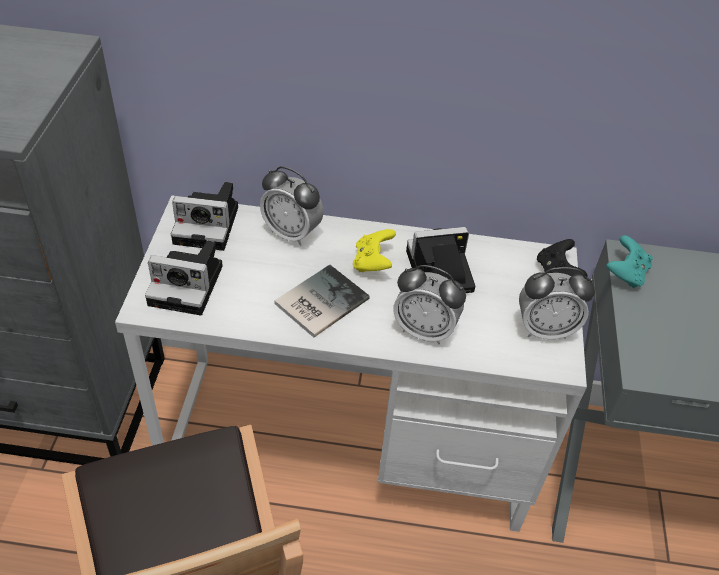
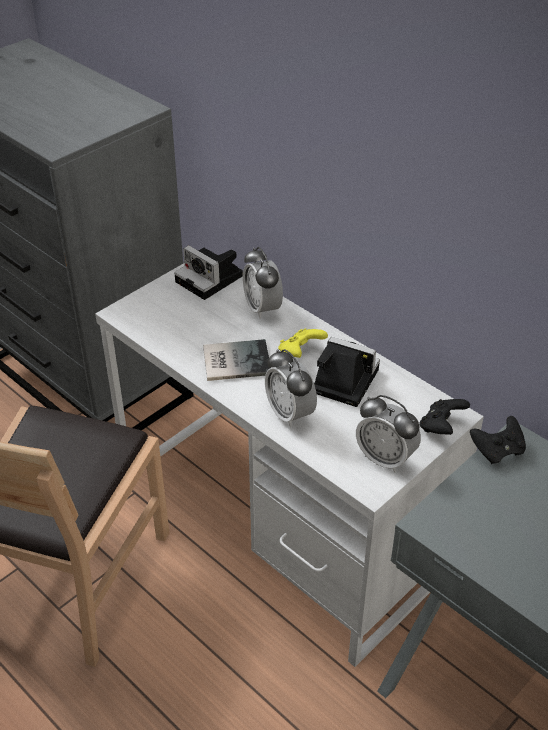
camera: 40 degrees right, 5 degrees down
(189, 285) = (160, 311): camera -> none
(625, 274) = (497, 451): turquoise game controller -> black game controller

